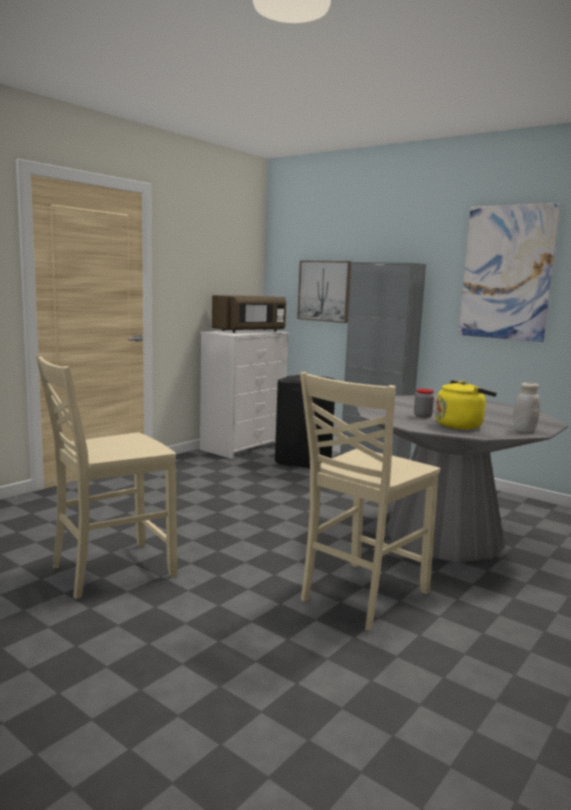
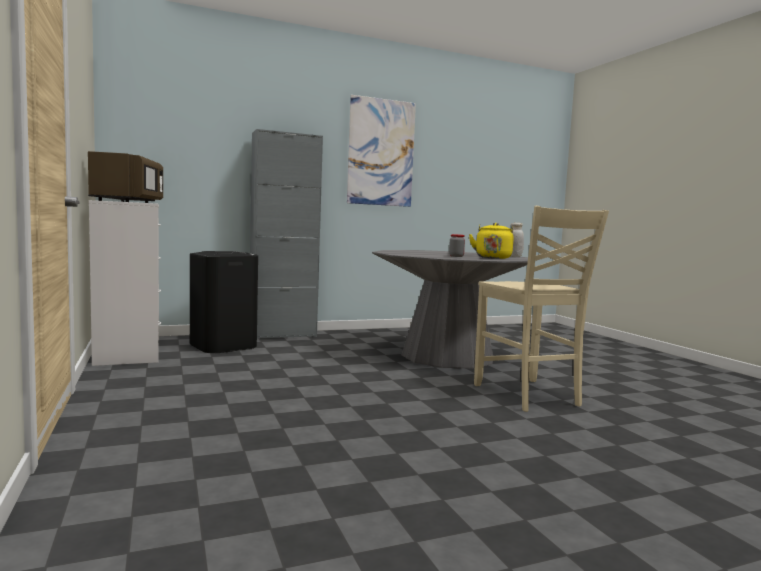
camera: 60 degrees left, 5 degrees down
(110, 570) = (403, 467): beige chair -> none
(324, 291) = (196, 159): picture -> none

